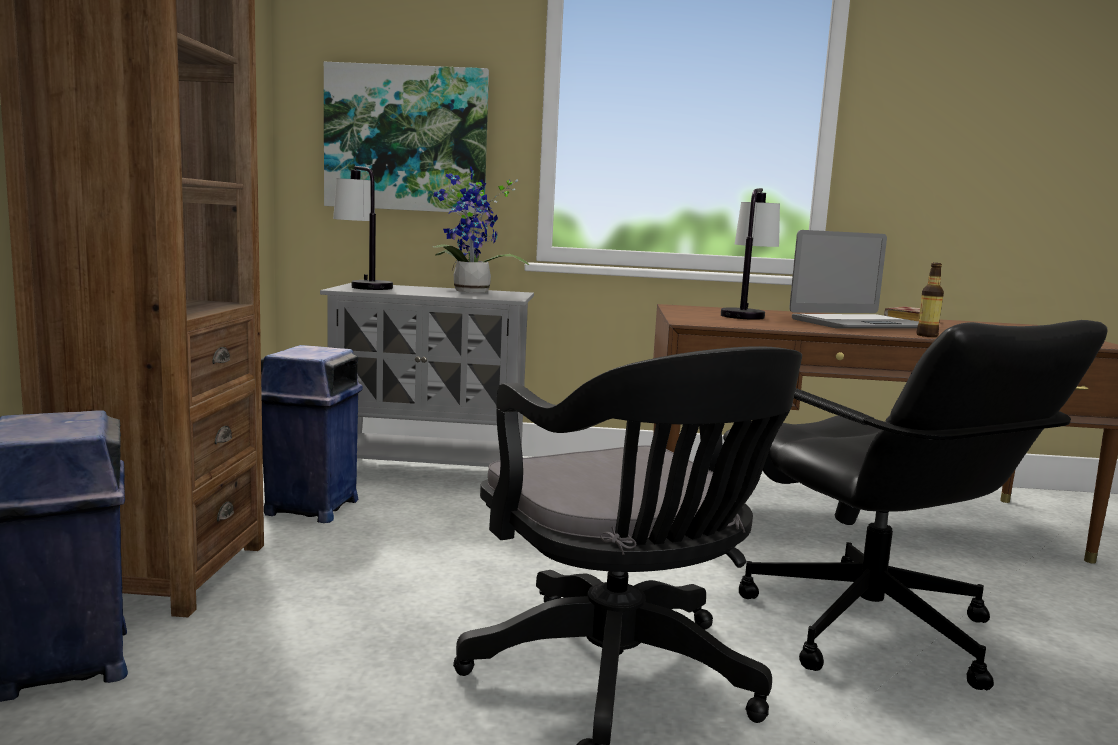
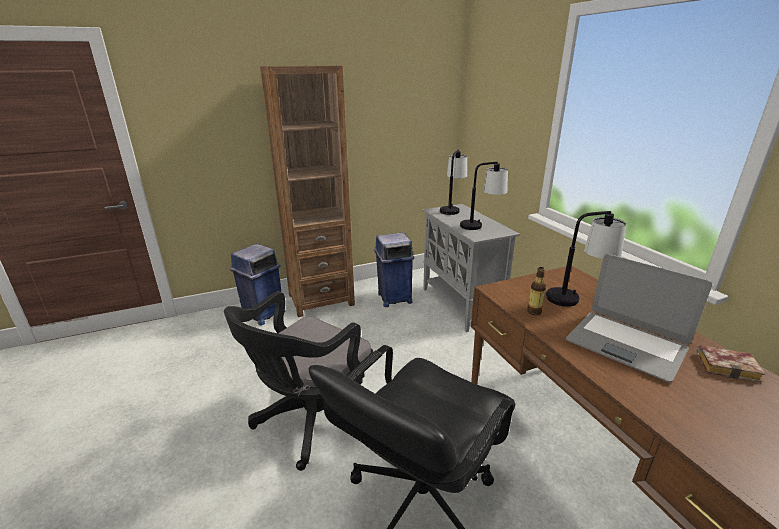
camera: 65 degrees right, 15 degrees up
(406, 139) = (497, 132): picture -> none
(470, 292) = (481, 225): potted plant -> table lamp
(927, 335) = (613, 382): bottle -> bottle (534, 312)

